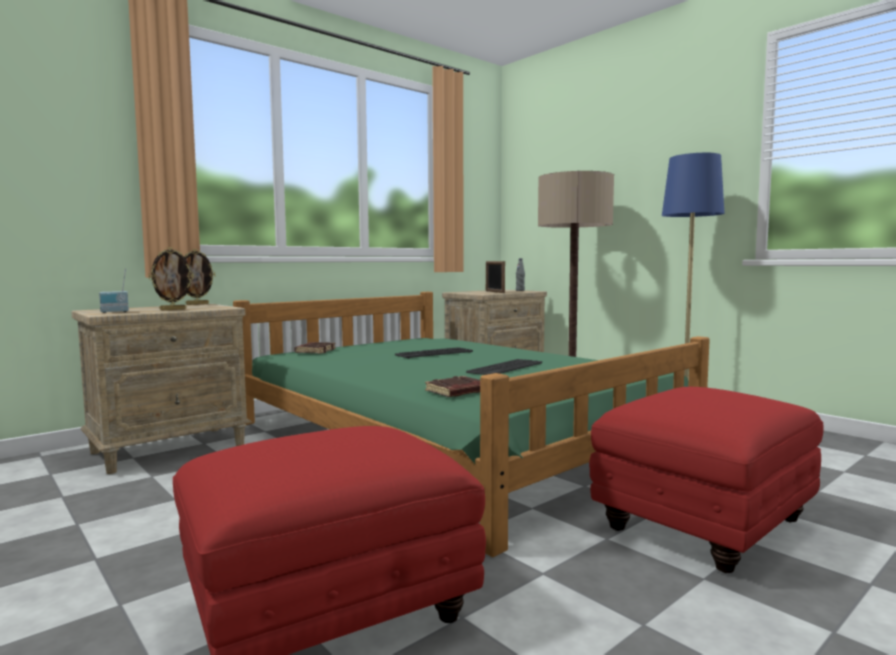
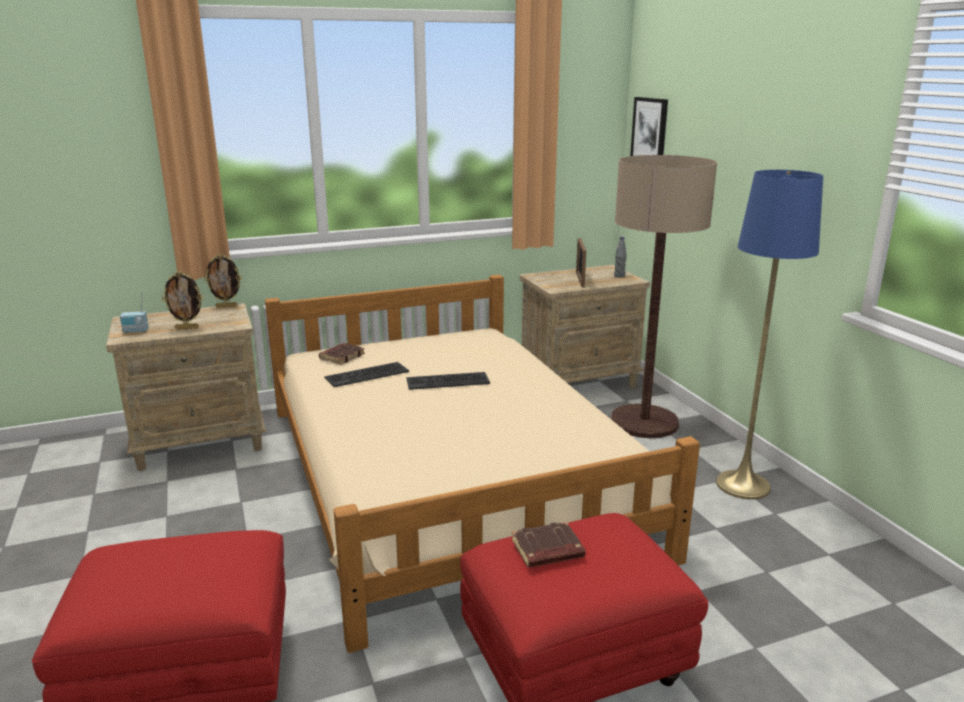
camera: 20 degrees right, 15 degrees up
(449, 439) = (448, 476): green bed -> beige bed
(457, 392) = (382, 476): brown book -> brown book (547, 550)
(505, 368) = (481, 431): keyboard -> keyboard (367, 375)
(527, 182) = (650, 130): none -> picture

